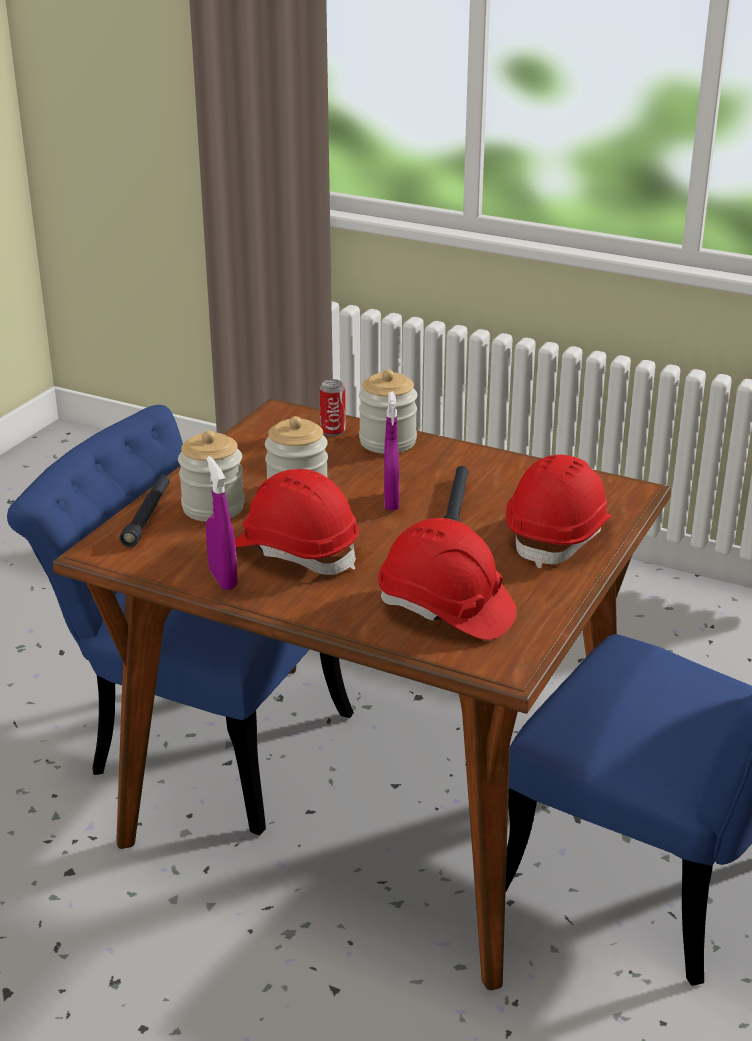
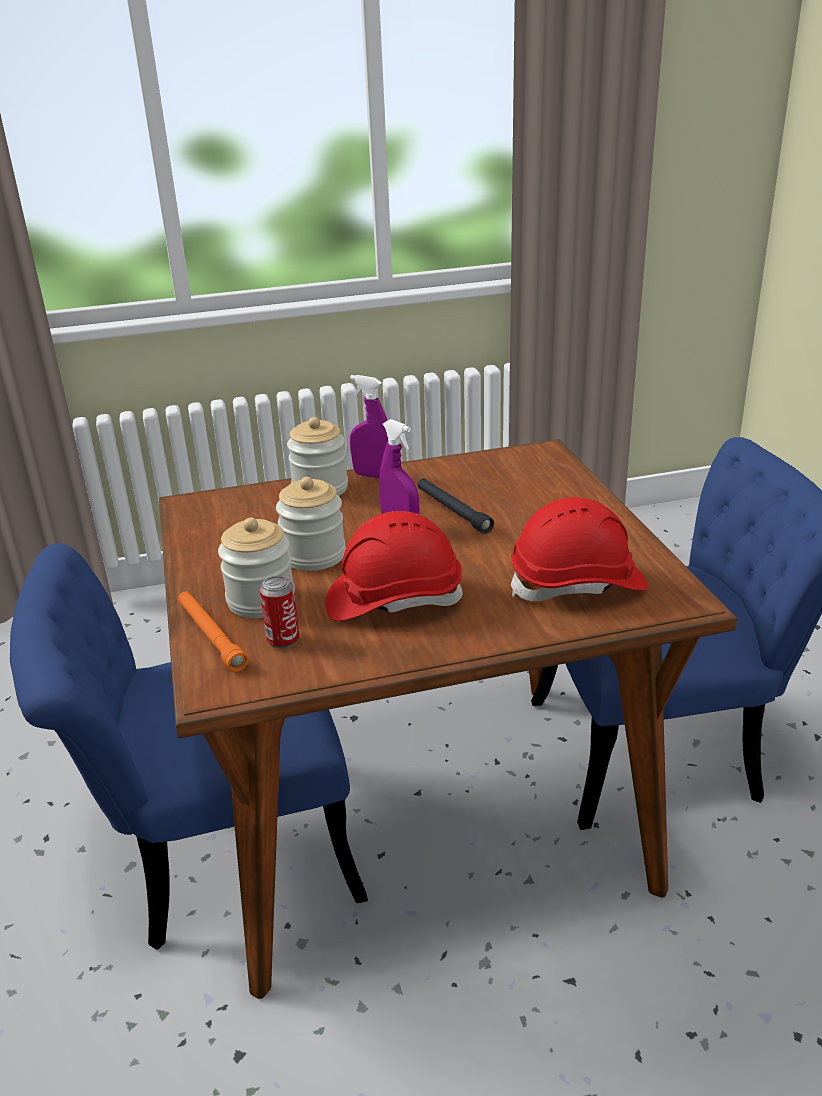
camera: 40 degrees left, 0 degrees up
(147, 516) = (211, 636): black flashlight -> orange flashlight
(223, 579) = (372, 653): purple spray bottle -> purple spray bottle (373, 476)
(333, 431) = (262, 499): can -> can (283, 640)
(559, 536) = (555, 498): red hard hat -> none

